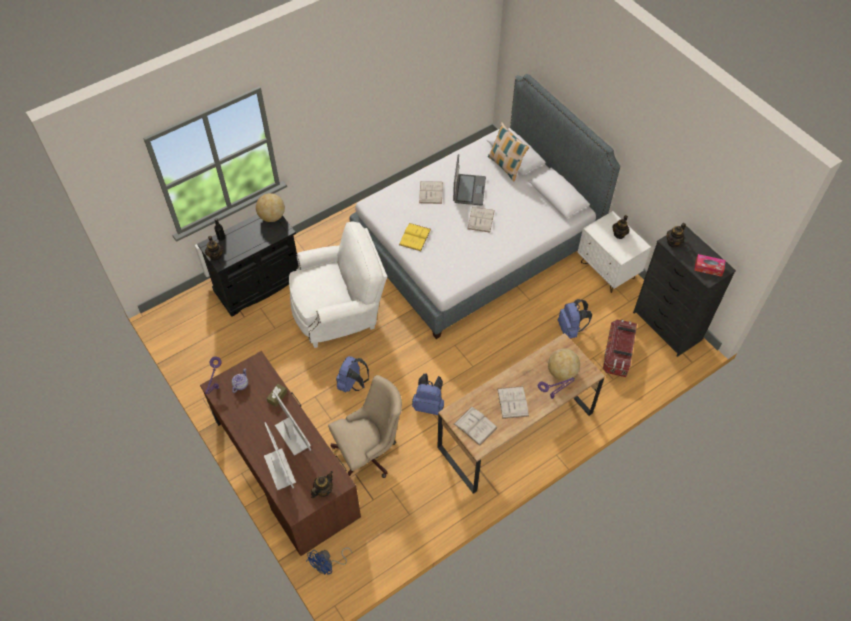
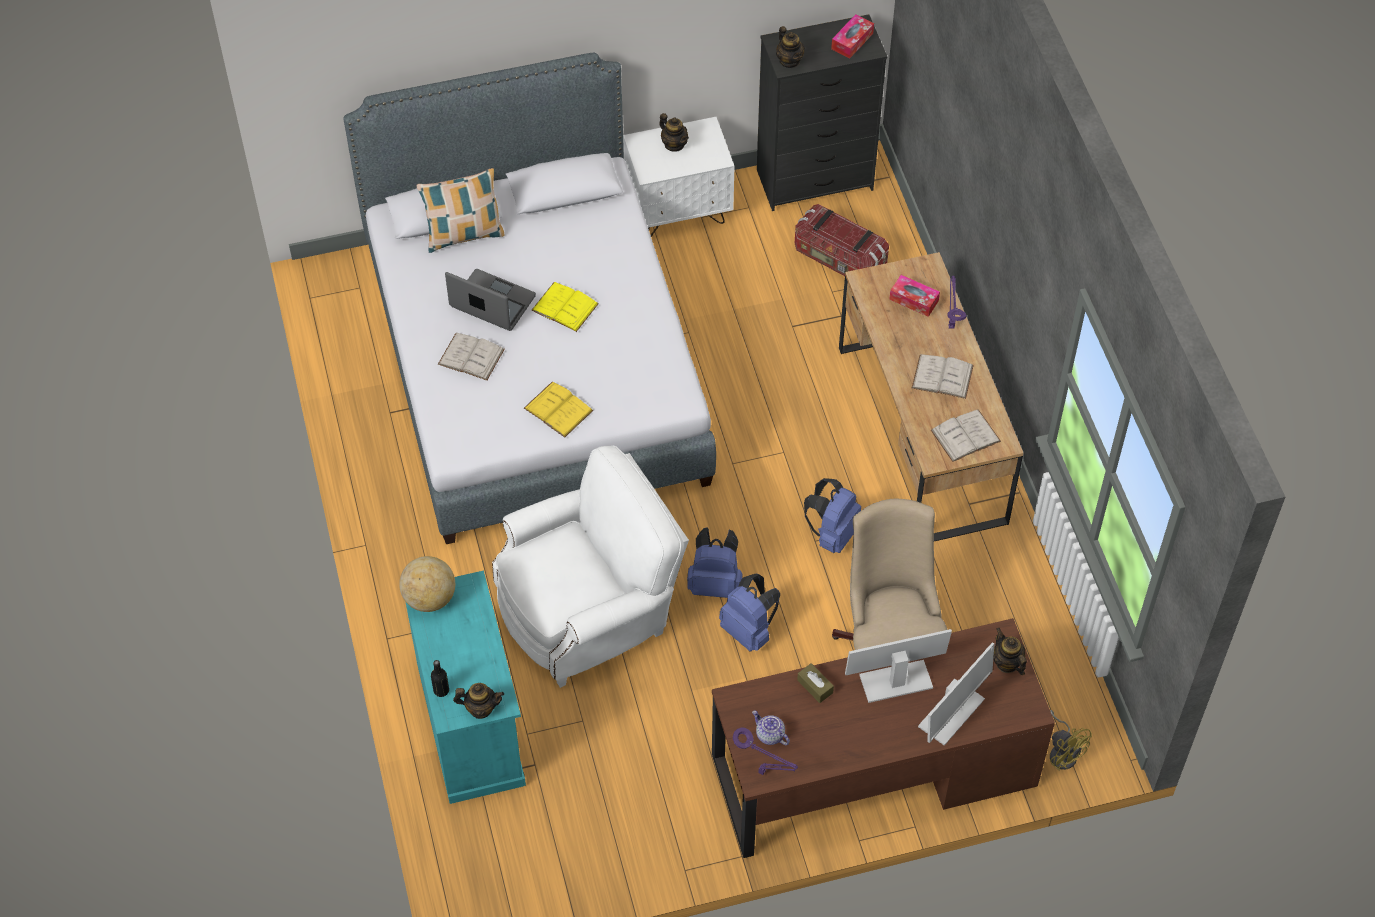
camera: 70 degrees left, 0 degrees up
(258, 284) = (471, 724): black cabinet -> turquoise cabinet
(280, 469) = (951, 713): monitor -> monitor turned 135 degrees clockwise
(328, 565) = (1063, 752): blue fan -> yellow fan
(339, 311) = (589, 610): white armchair -> white armchair turned 60 degrees clockwise
(481, 219) = (565, 307): white book -> yellow book
(561, 372) = (914, 300): globe -> tissue box
(571, 329) = (768, 299): blue backpack -> blue backpack (715, 583)

